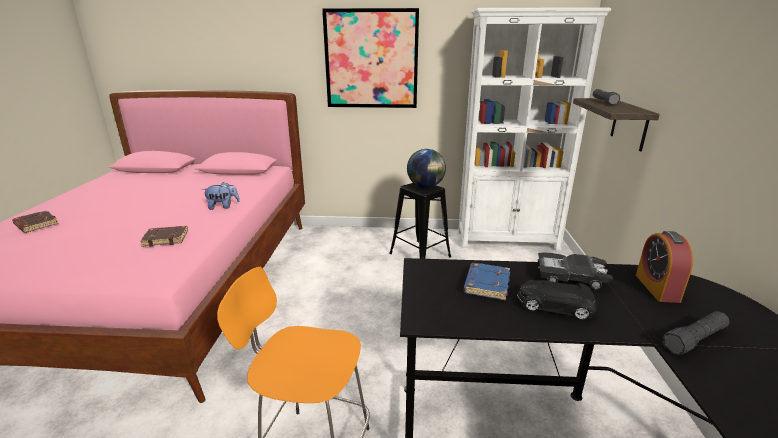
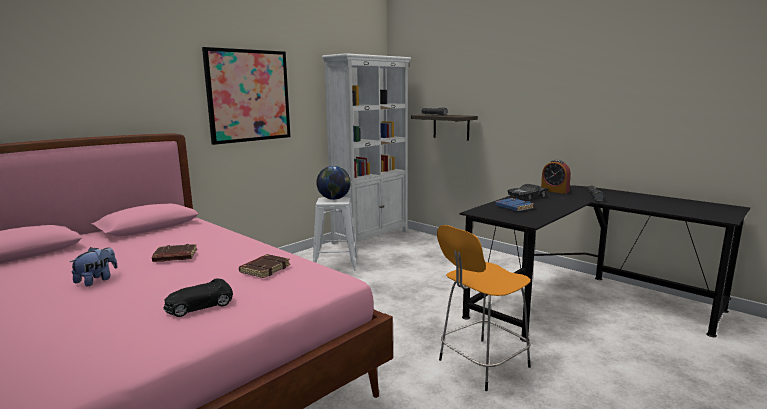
camera: 50 degrees left, 10 degrees down
(35, 225) = (68, 318): brown book -> brown book (174, 257)
(223, 207) = (235, 244): plush toy -> plush toy (97, 280)
(420, 255) = (335, 264): black stool -> white stool
(554, 305) = (547, 204): black toy car -> black toy car (199, 305)

